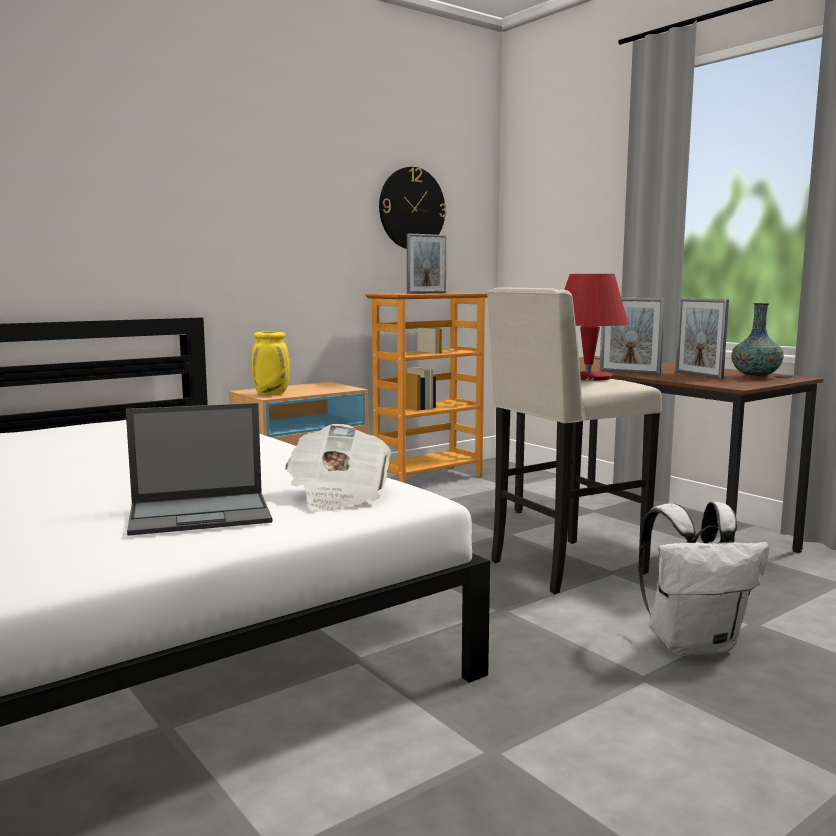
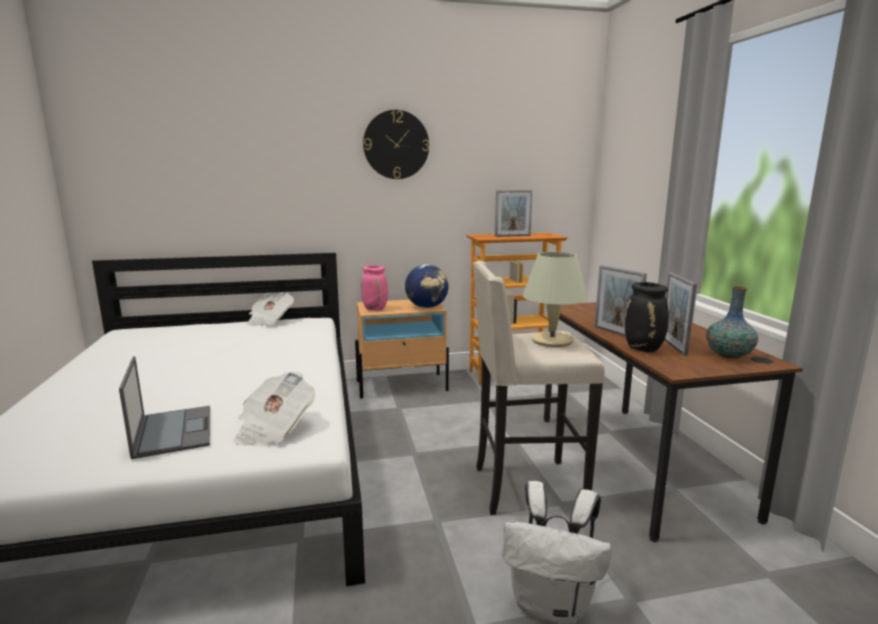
camera: 25 degrees right, 5 degrees up
(115, 420) = (269, 320): none -> newspaper
(202, 514) = (173, 431): laptop -> laptop turned 120 degrees counterclockwise
(272, 394) = (375, 309): yellow vase -> pink vase
(337, 388) = (427, 307): none -> globe
(412, 208) = (511, 167): wall clock -> wall clock (396, 145)
(587, 377) = (552, 340): red table lamp -> beige table lamp
(678, 378) = (644, 349): none -> black vase

